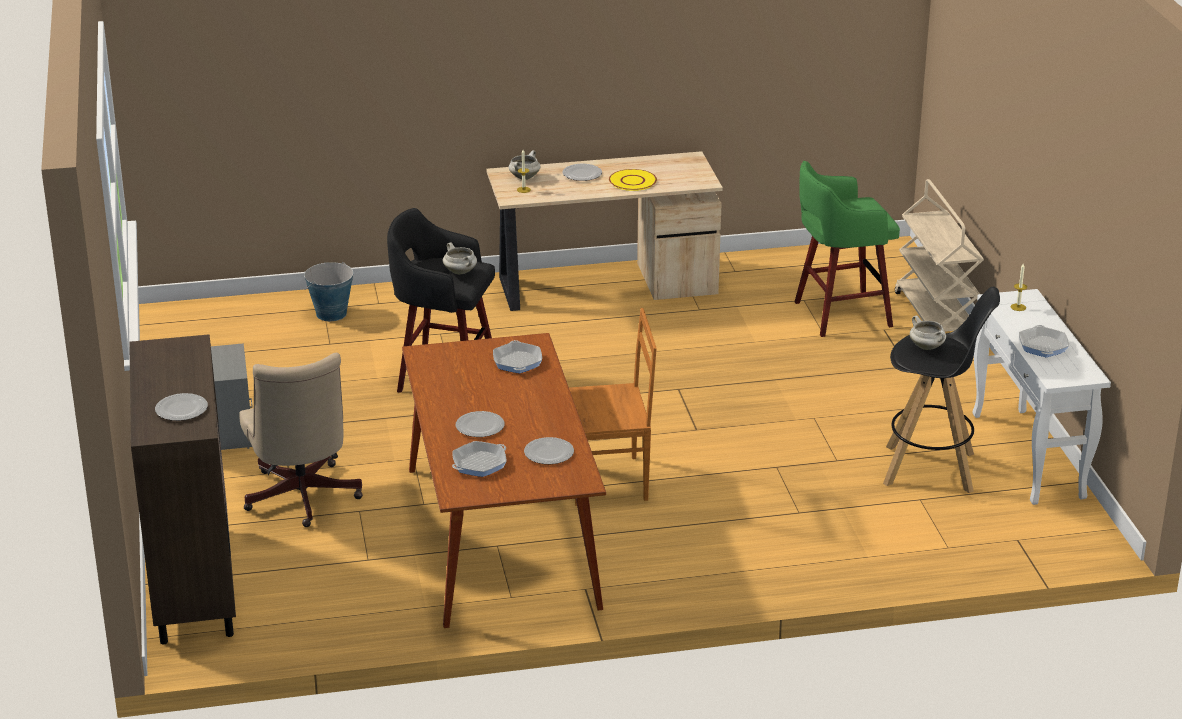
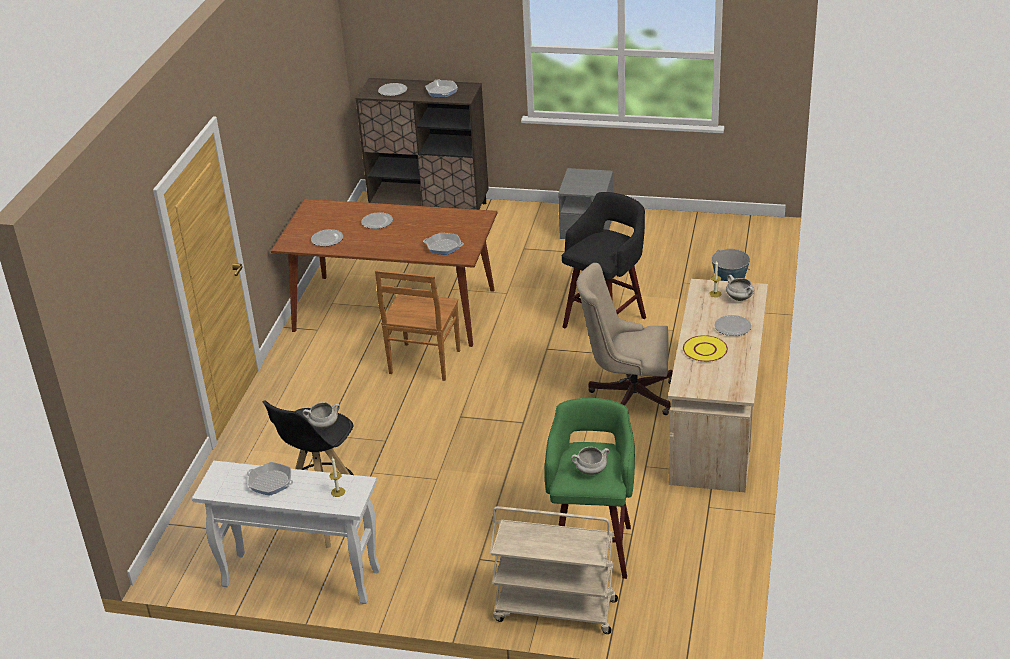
camera: 115 degrees right, 5 degrees up
(301, 499) = (488, 249): beige office chair -> beige office chair (627, 394)
(461, 272) = (595, 250): white cooking pot -> white cooking pot (590, 471)
(479, 463) = (337, 216): frying pan -> frying pan (441, 91)

